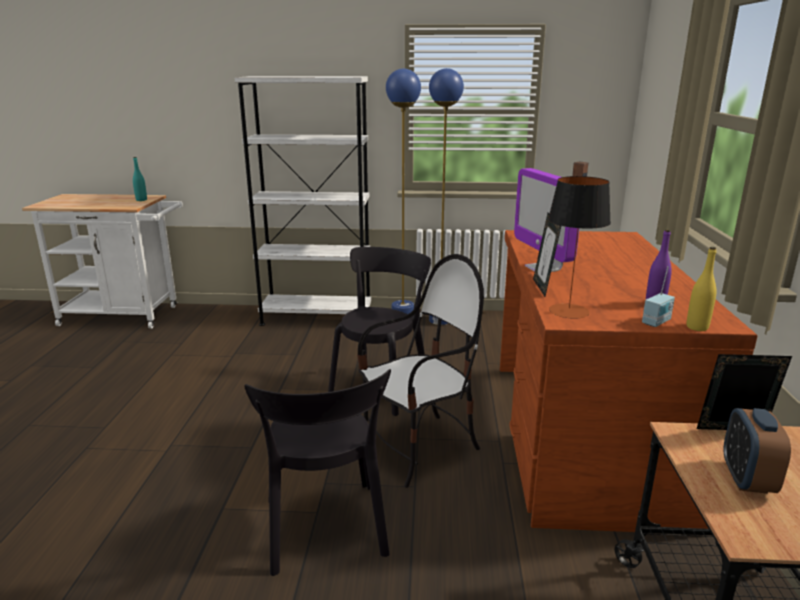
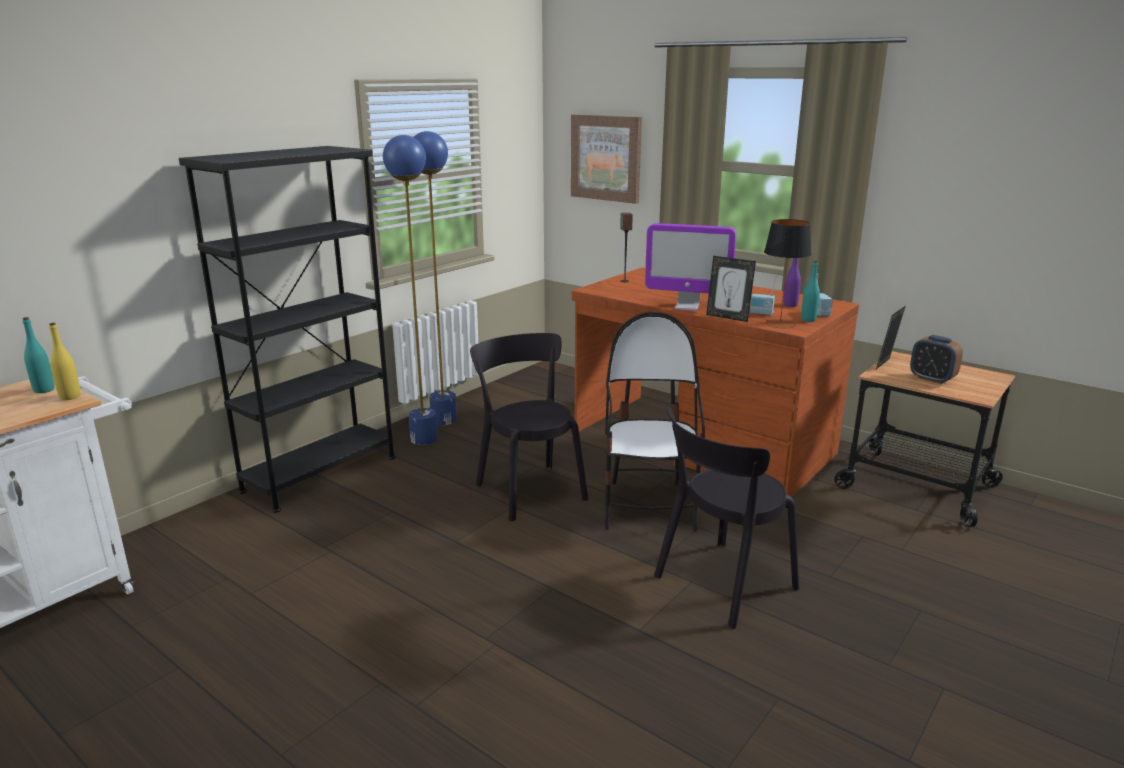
camera: 55 degrees left, 0 degrees up
(316, 317) = (320, 474): white bookcase -> black bookcase
(325, 532) = (721, 585): black chair -> black chair turned 120 degrees clockwise
(588, 297) = (761, 313): none -> radio
(615, 320) = (808, 320): none -> turquoise bottle
(663, 109) = (606, 158): none -> picture
(697, 327) = (837, 309): yellow bottle -> yellow bottle (70, 397)

